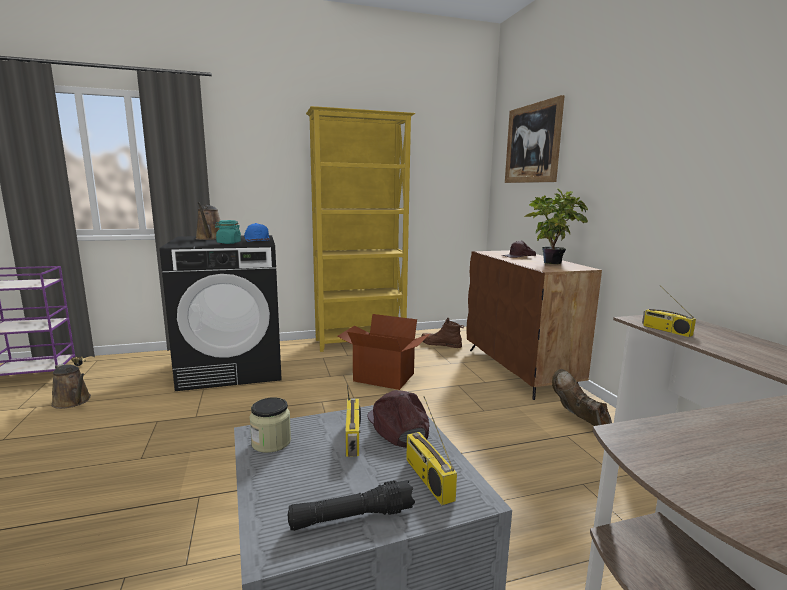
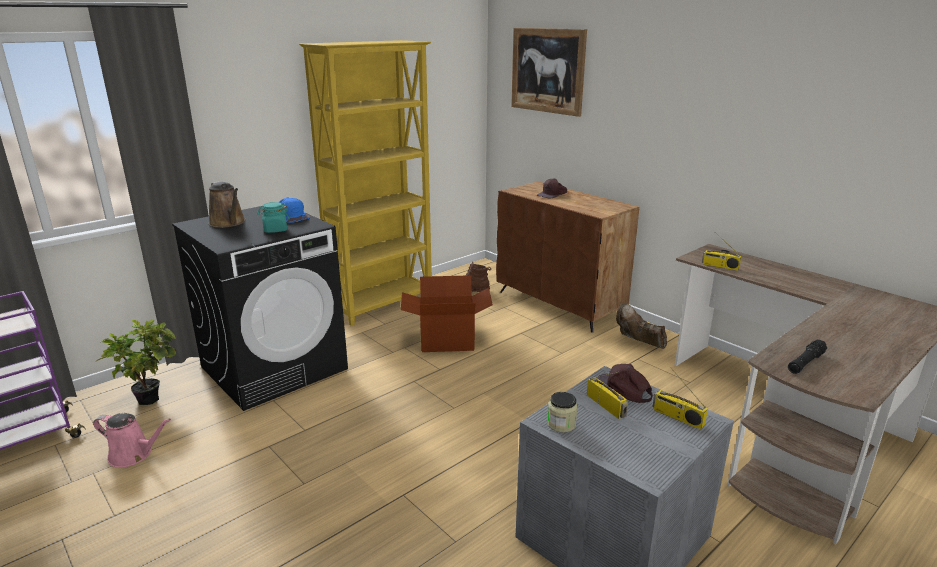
camera: 25 degrees left, 10 degrees up
(73, 402) = (134, 455): brown watering can -> pink watering can
(351, 517) = (666, 450): black flashlight -> black flashlight (805, 363)
(552, 263) = (591, 201): potted plant -> potted plant (151, 397)

